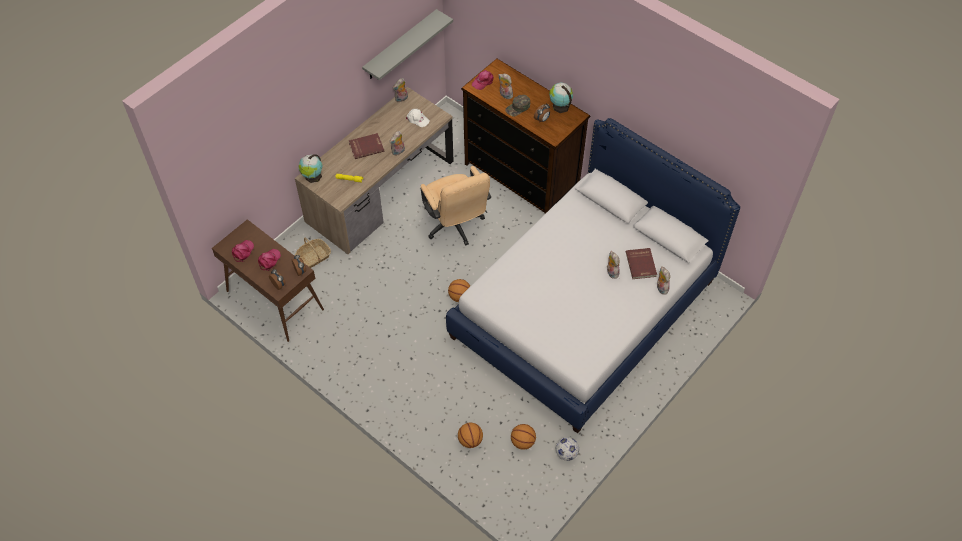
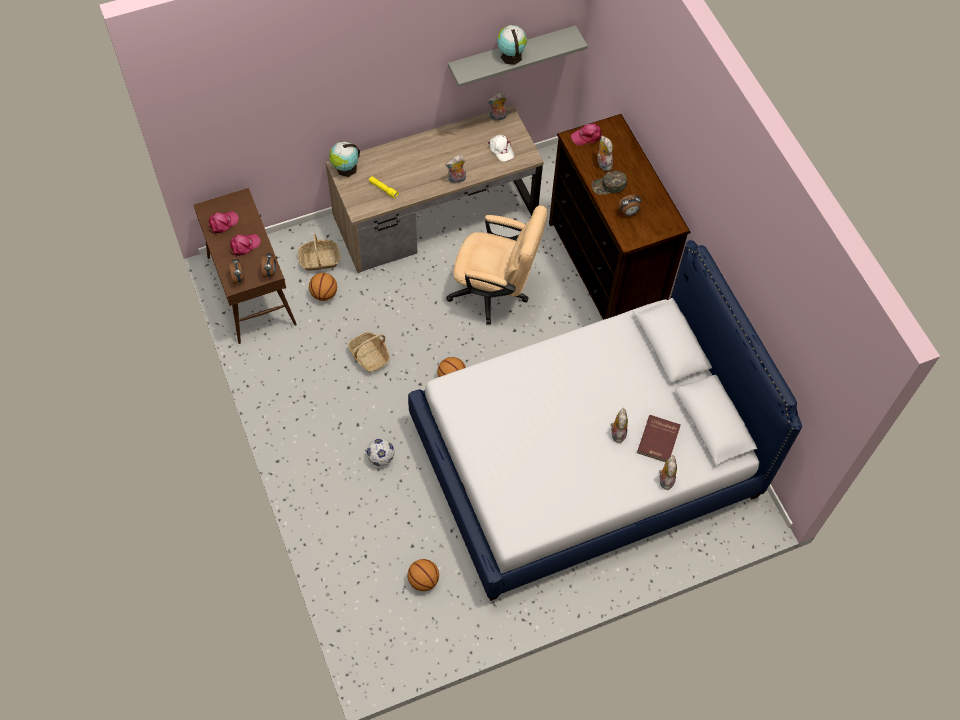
camera: 25 degrees right, 5 degrees up
(366, 147) = (424, 158): red book -> none
(391, 307) = (369, 356): none -> basket
(455, 226) = (495, 293): beige office chair -> beige office chair turned 75 degrees counterclockwise
(470, 440) = (366, 549): basketball -> basketball (324, 294)
(560, 106) = (660, 204): globe -> globe (511, 55)
(566, 453) = (464, 618): football -> football (381, 458)

